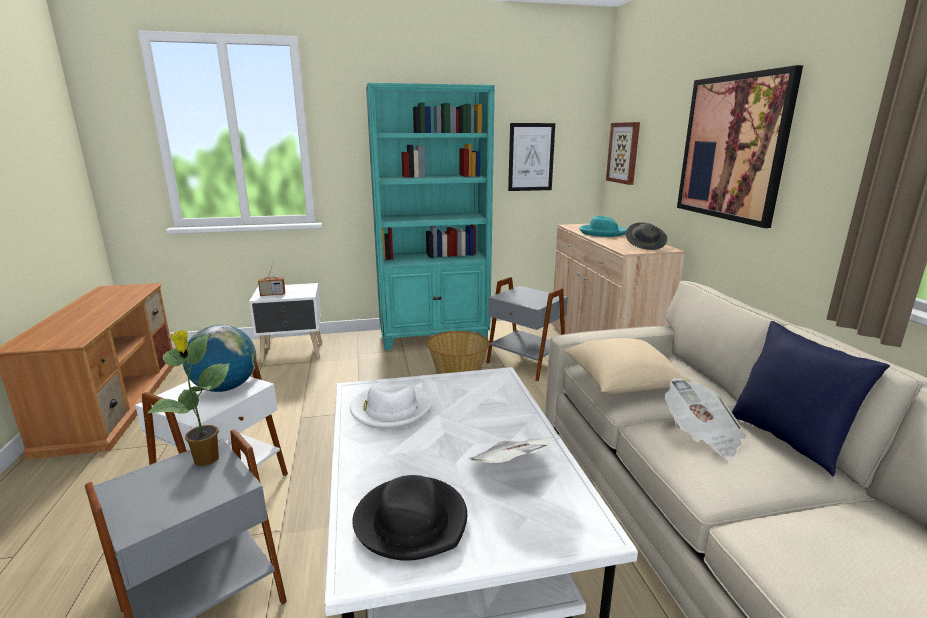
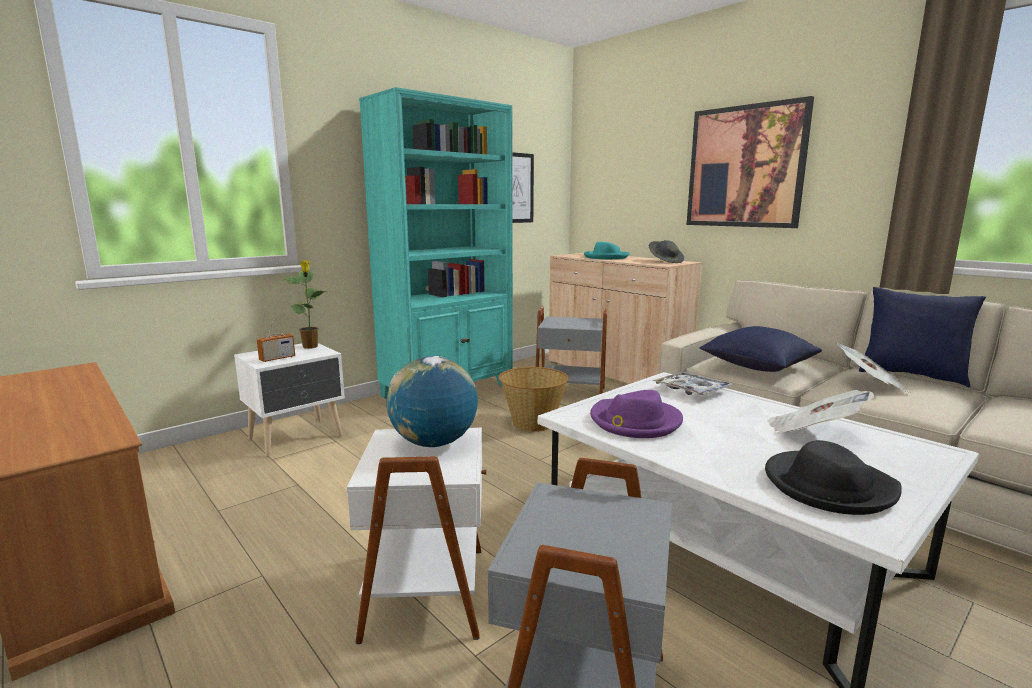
camera: 30 degrees left, 5 degrees down
(206, 460) = (568, 503): potted plant -> potted plant (311, 347)
(390, 409) = (634, 421): white hat -> purple hat
(497, 392) = (691, 390): none -> tray
(621, 383) = (757, 367): beige pillow -> blue pillow
(624, 153) = (601, 183): picture -> none

